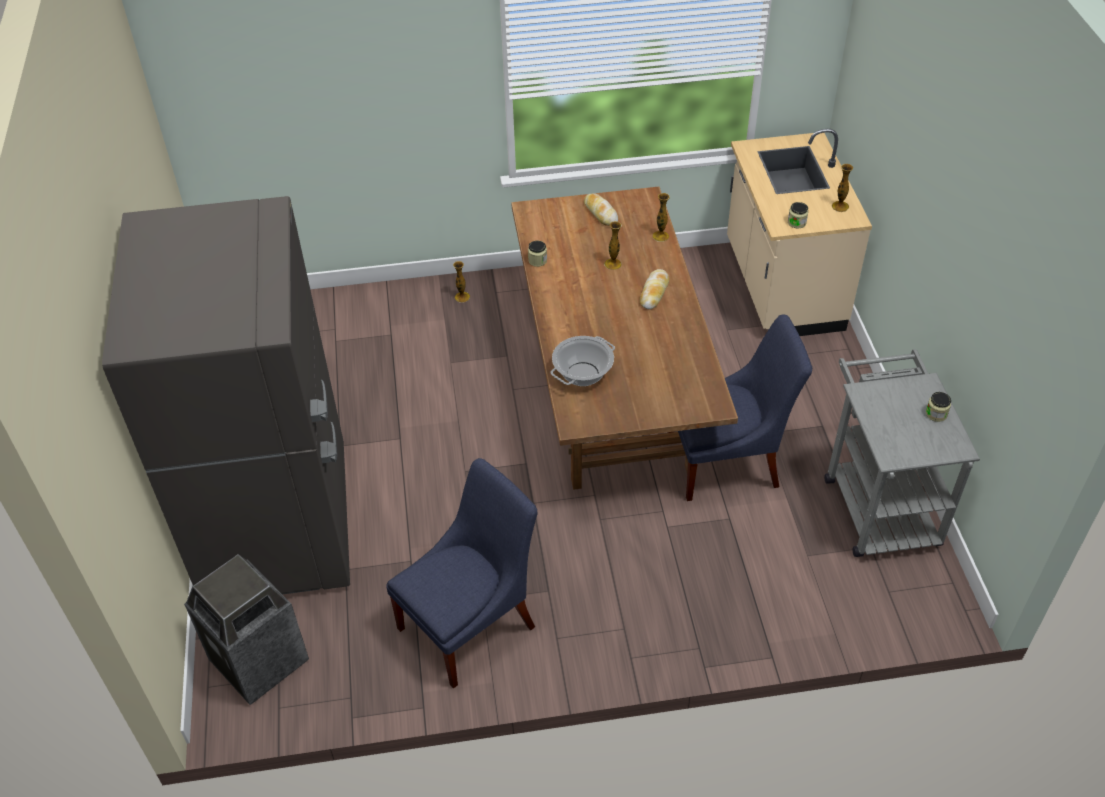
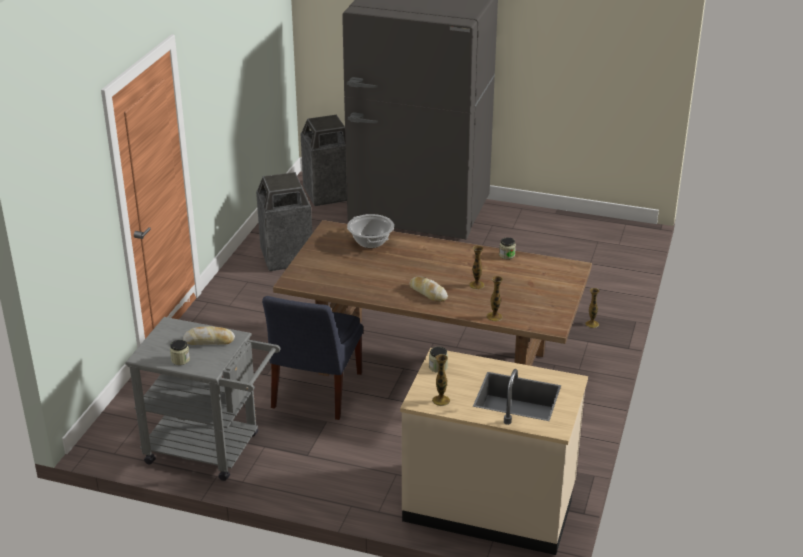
camera: 115 degrees right, 15 degrees down
(471, 624) = (286, 257): blue chair -> trash can
(600, 213) = (547, 298): bread -> bread (209, 341)

